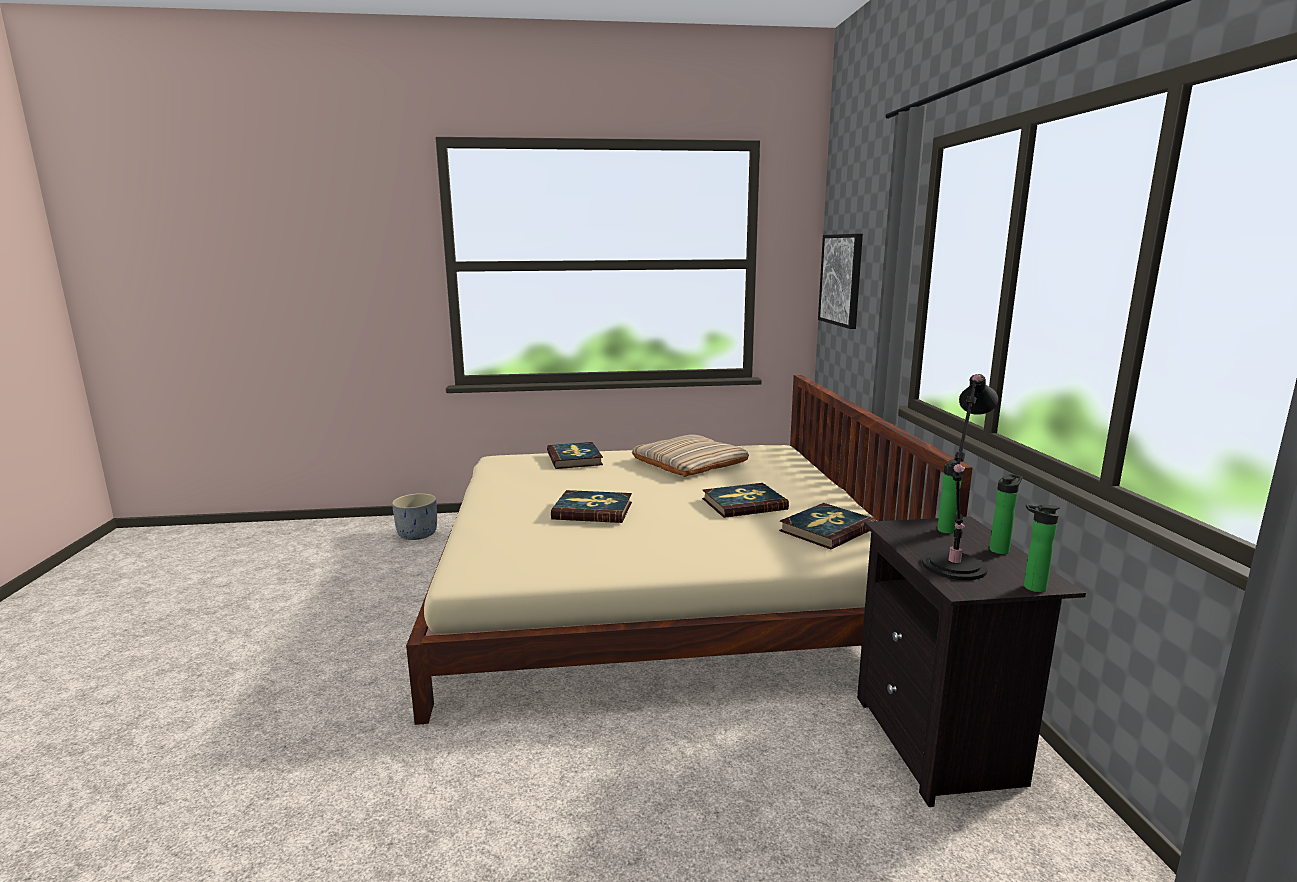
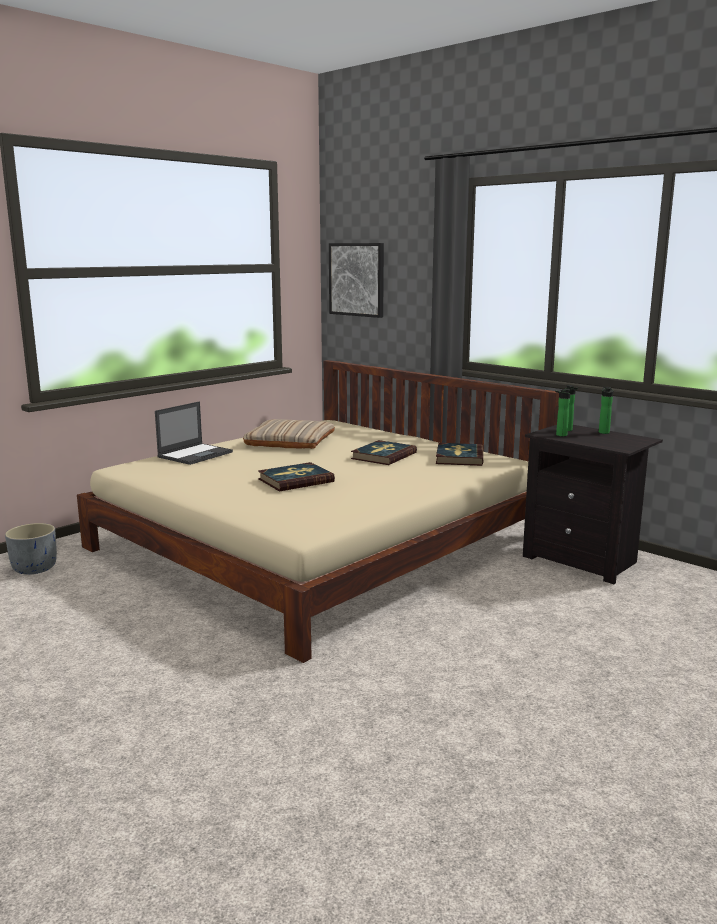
camera: 40 degrees left, 0 degrees up
(575, 458) = (196, 454): book -> laptop
(952, 568) = (603, 442): black table lamp -> none
(1031, 587) = (643, 442): bottle -> bottle (560, 435)

